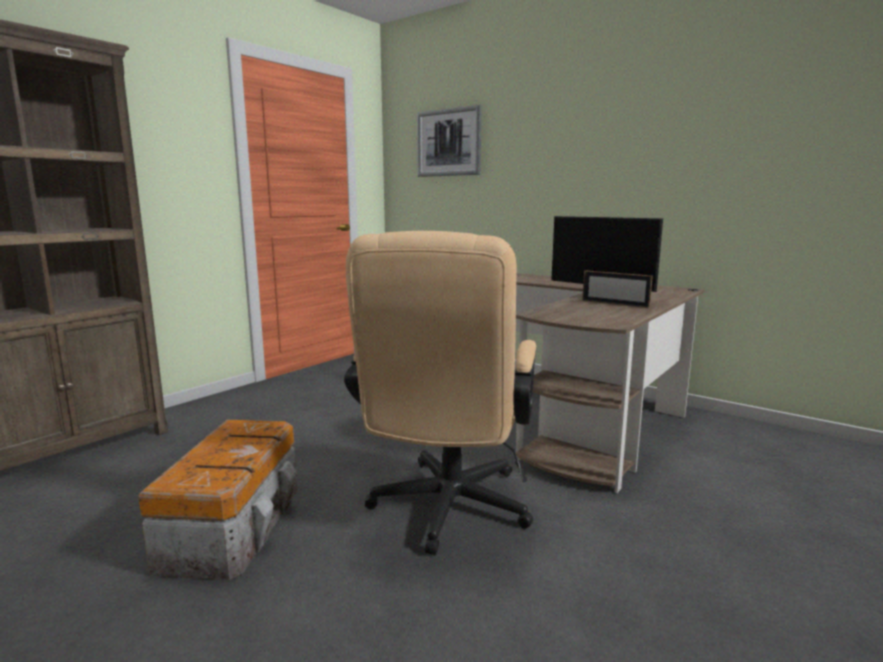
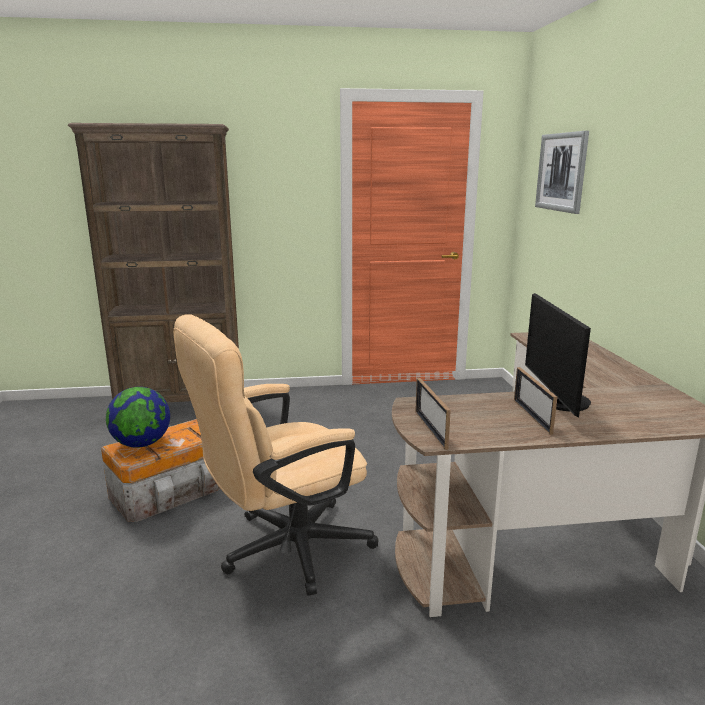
camera: 45 degrees right, 5 degrees up
(201, 467) = (141, 444): none -> globe
(592, 321) = (430, 429): none -> picture frame

